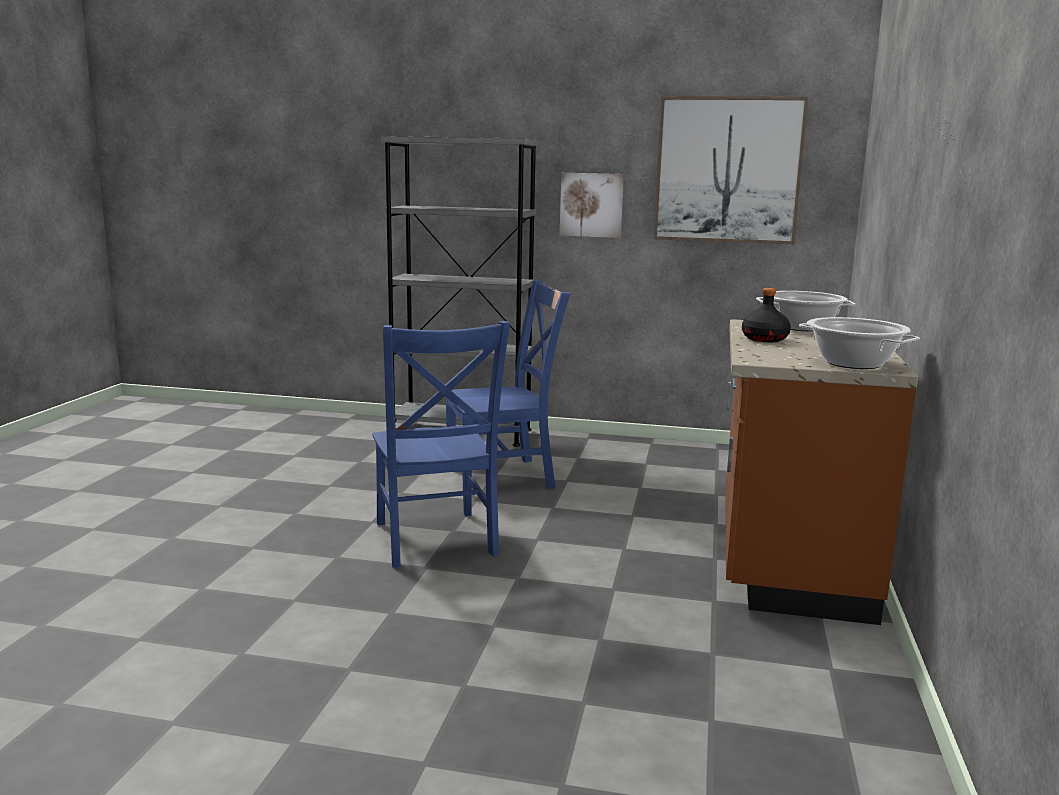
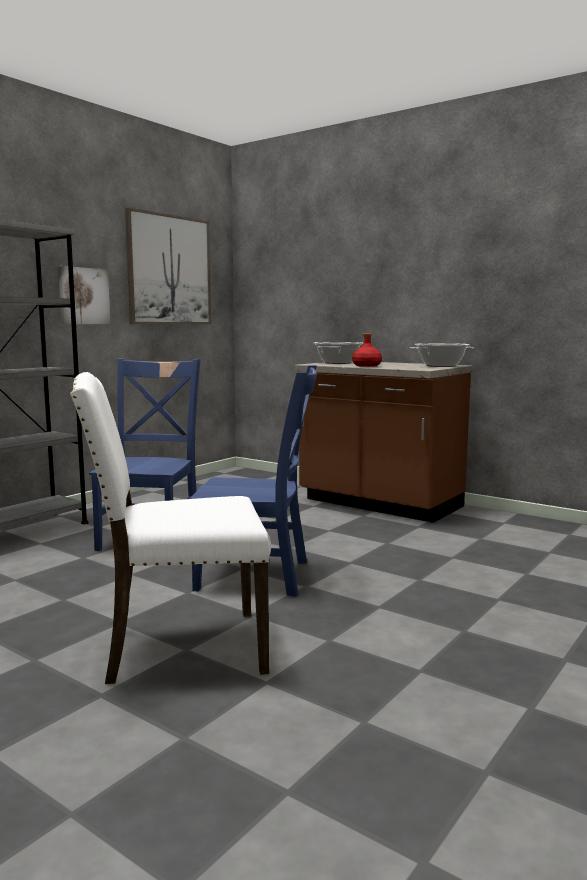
camera: 65 degrees left, 5 degrees down
(255, 544) = (180, 648): none -> white chair
(765, 339) = (367, 366): black bottle -> red bottle

